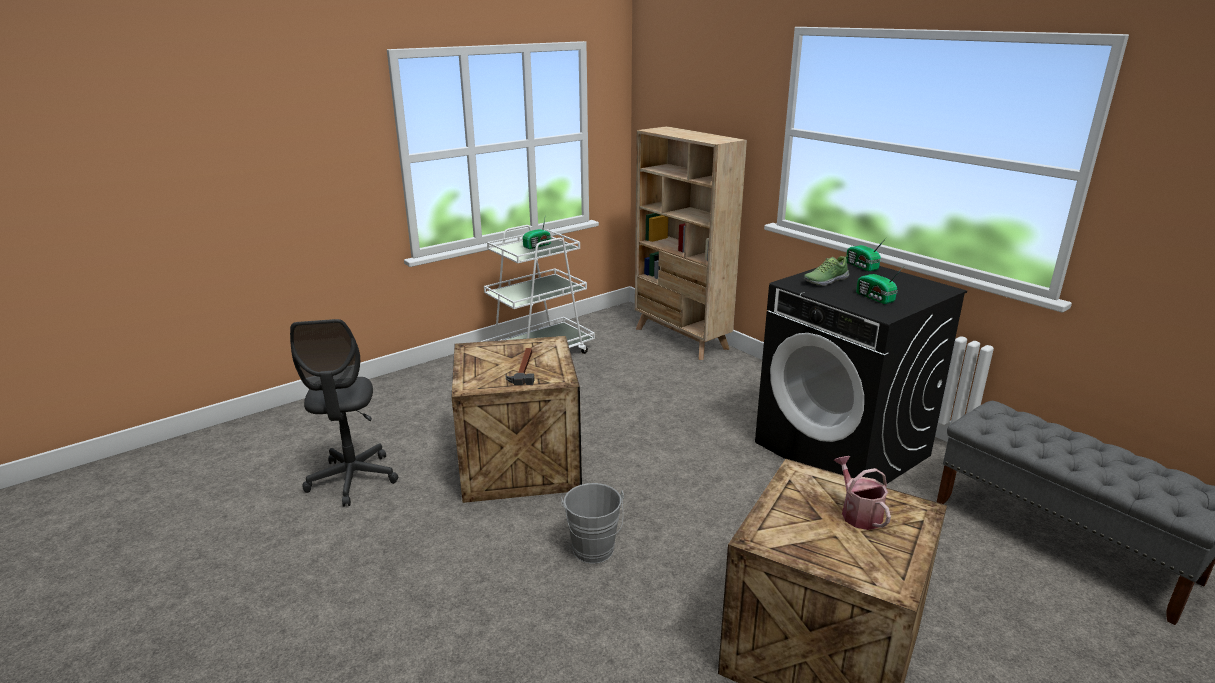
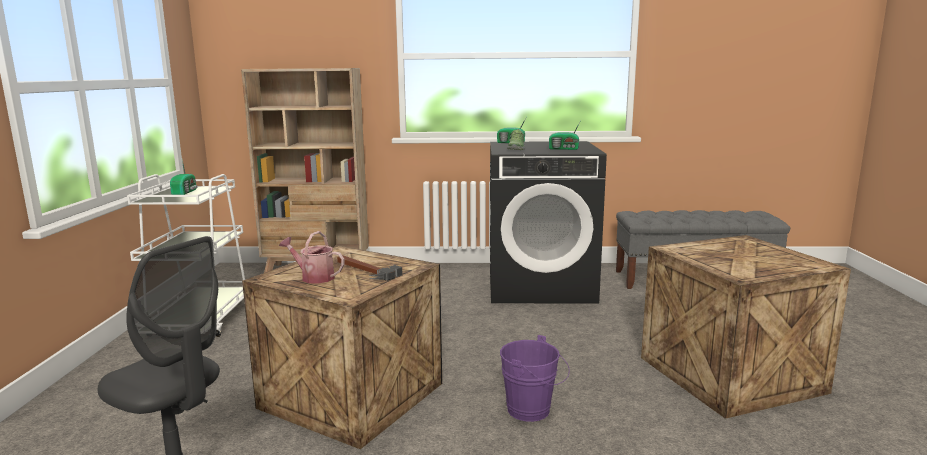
camera: 50 degrees left, 10 degrees down
(594, 553) = (533, 411): grey bucket -> purple bucket
(858, 513) = (735, 250): watering can -> watering can (314, 277)

